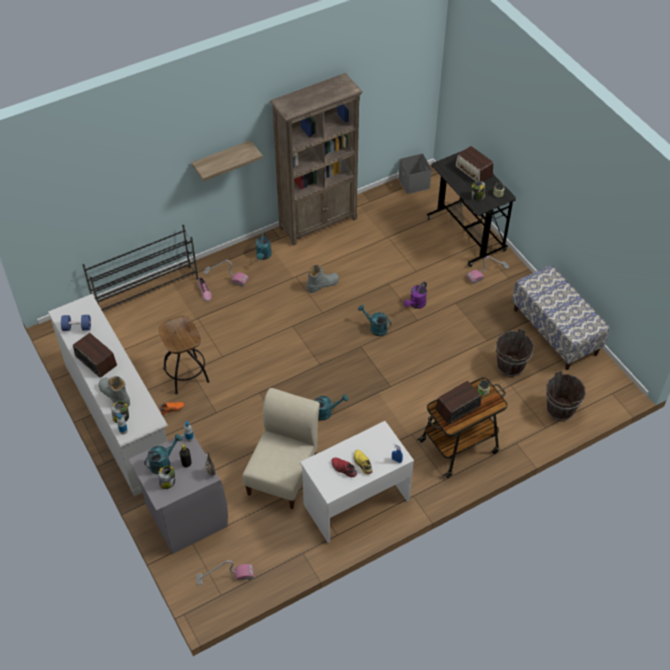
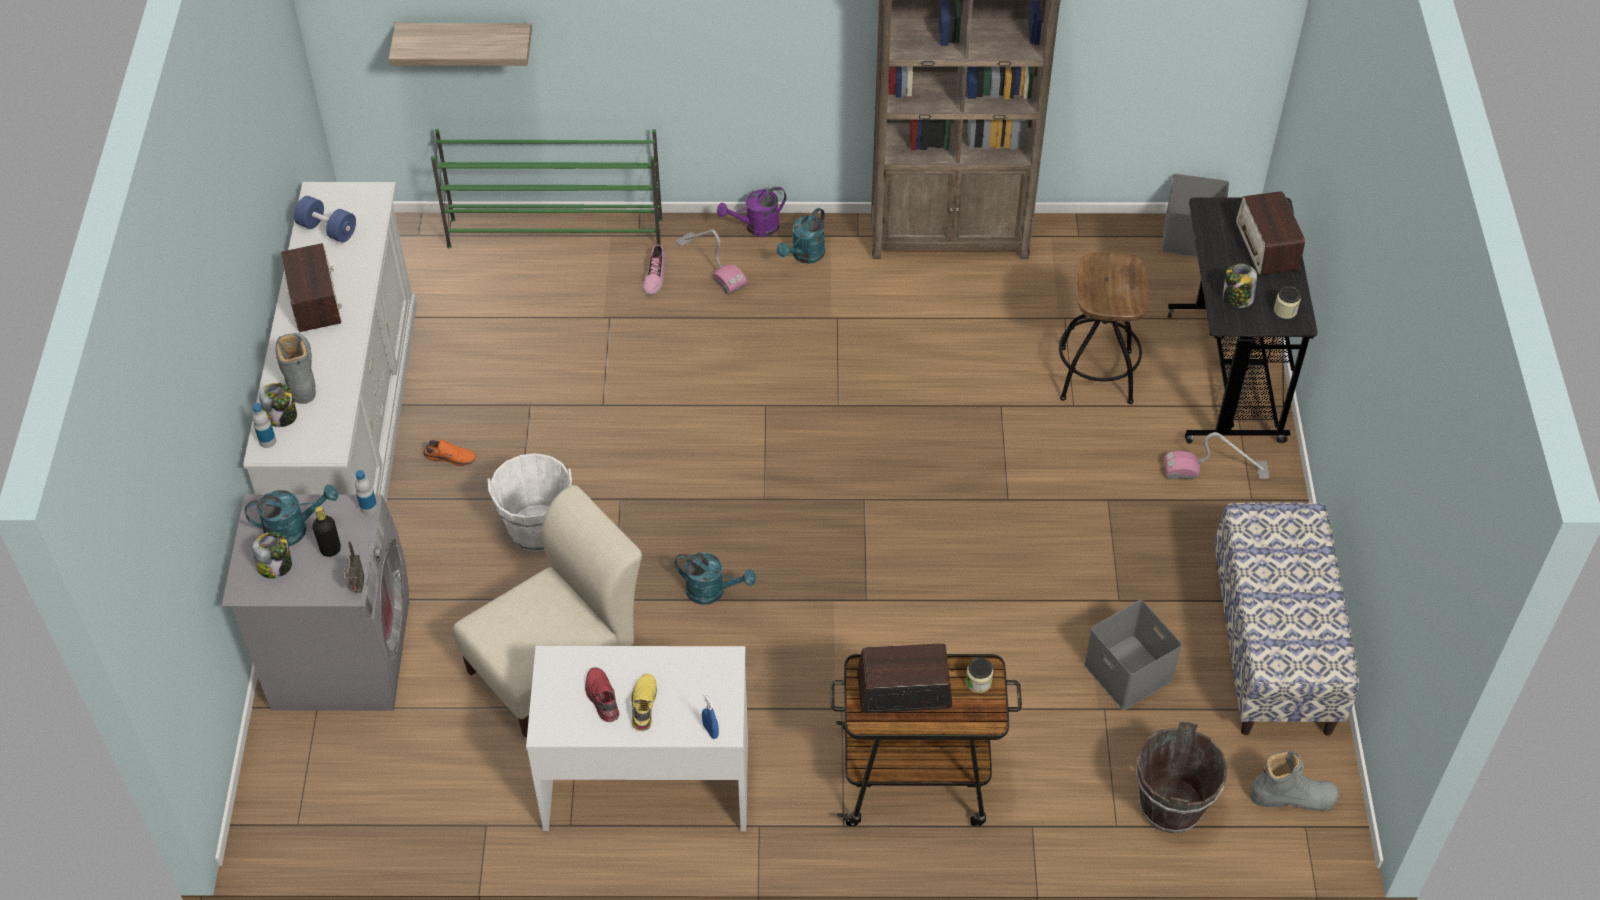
camera: 30 degrees right, 0 degrees up
(147, 292) = (556, 234): black shoe rack -> green shoe rack
(186, 375) = (518, 408): brown stool -> brown stool (1096, 374)
(222, 159) = (757, 27): shelf -> shelf (466, 41)
(225, 576) = (327, 796): vacuum cleaner -> none
(233, 421) = (537, 529): none -> white bucket
(322, 284) = (875, 353): grey boot -> grey boot (1292, 797)
(375, 328) = (916, 478): turquoise watering can -> none
(416, 304) = (1026, 469): purple watering can -> purple watering can (756, 227)
(510, 366) = (1130, 673): brown bucket -> grey storage box

